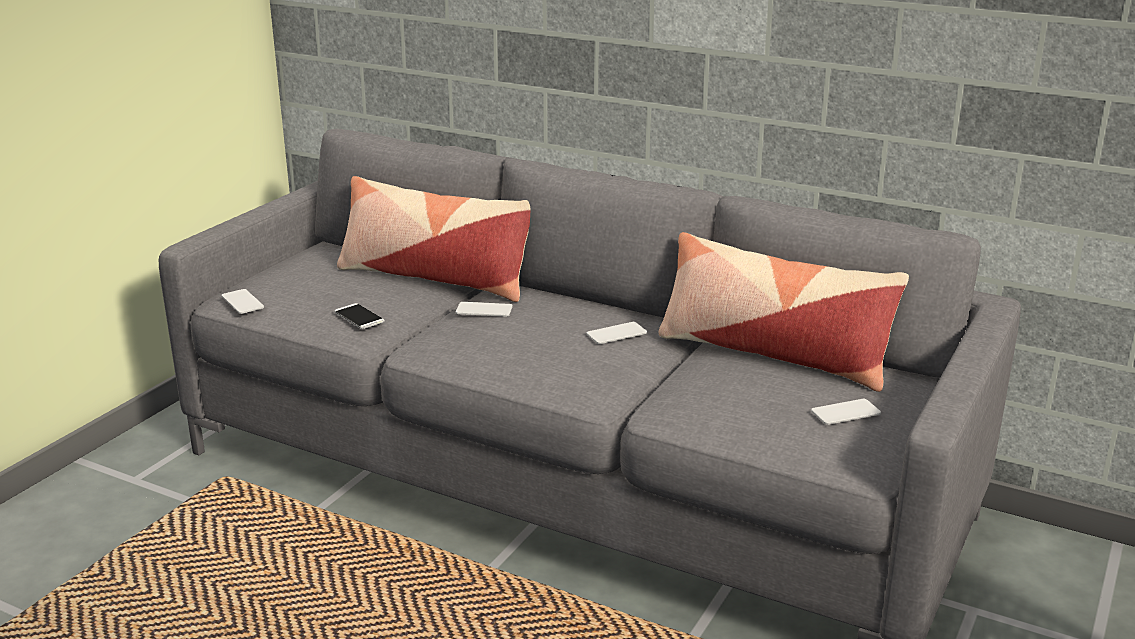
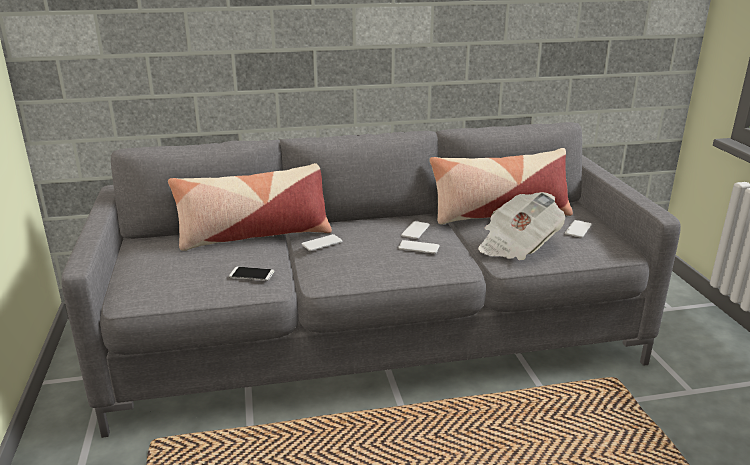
camera: 40 degrees left, 0 degrees up
(242, 302) = (146, 295): phone -> phone (418, 247)
(715, 401) = (517, 246): none -> newspaper

